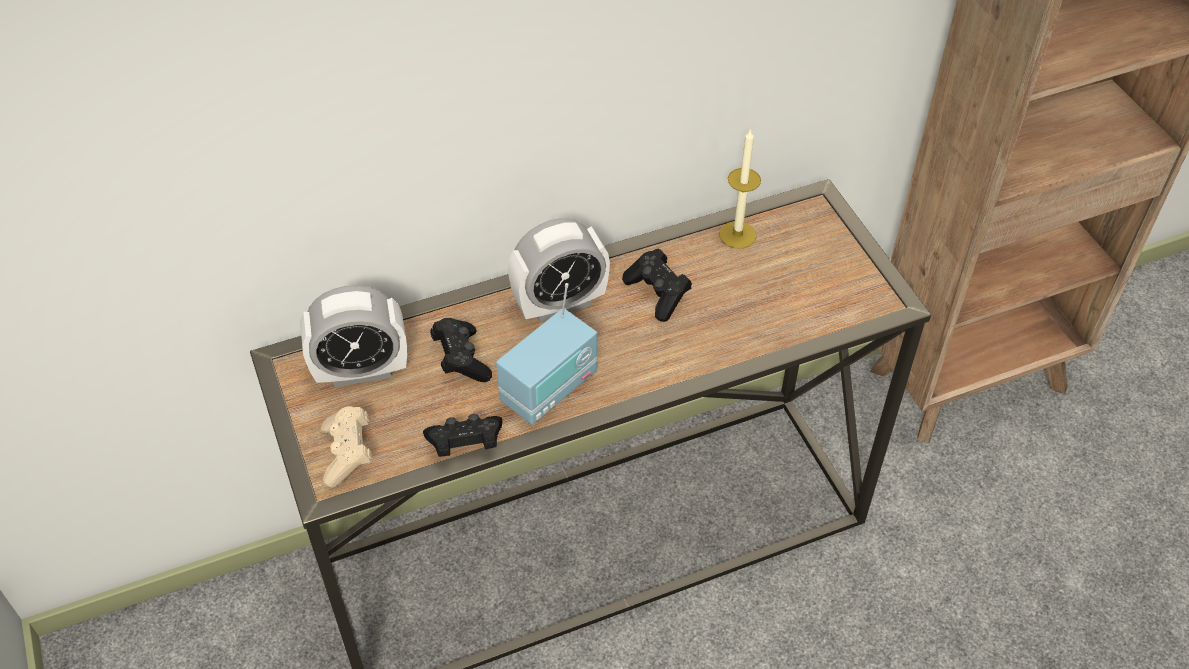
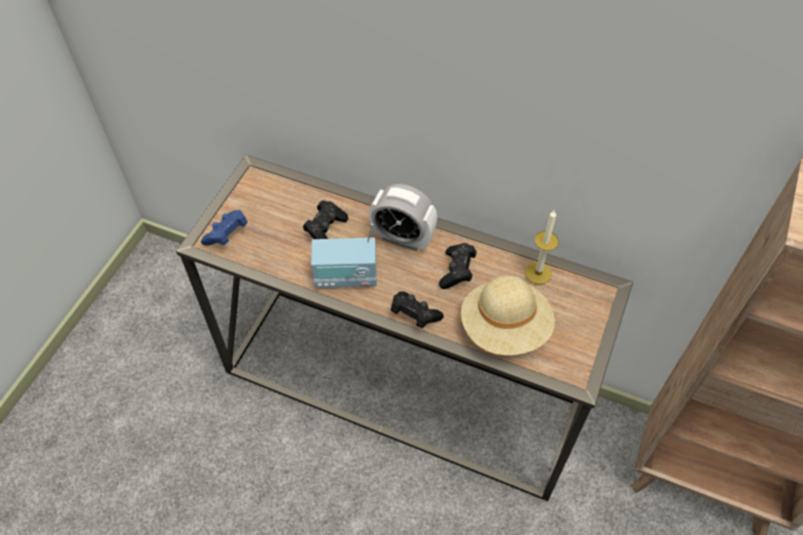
camera: 45 degrees right, 5 degrees up
(348, 454) = (227, 235): beige game controller -> blue game controller
(361, 371) = (278, 200): alarm clock -> none
(465, 444) = (278, 272): black game controller -> black game controller (414, 315)
(770, 311) = (505, 328): none -> beige hat

